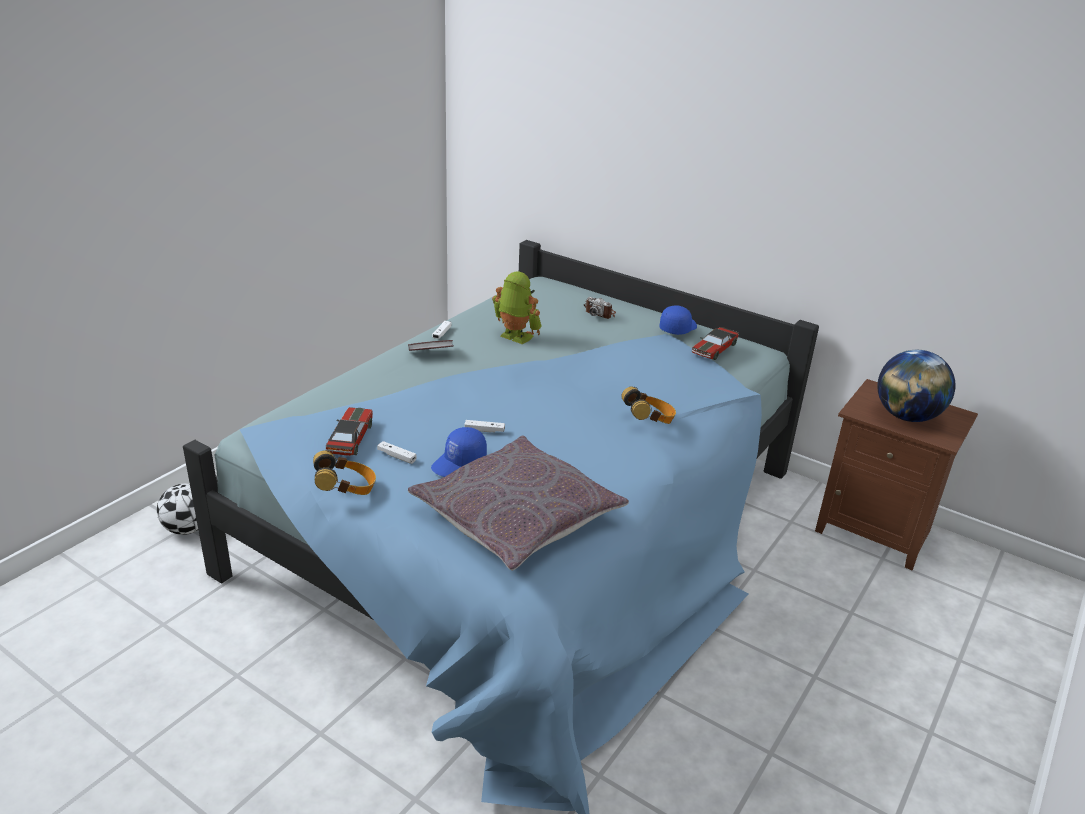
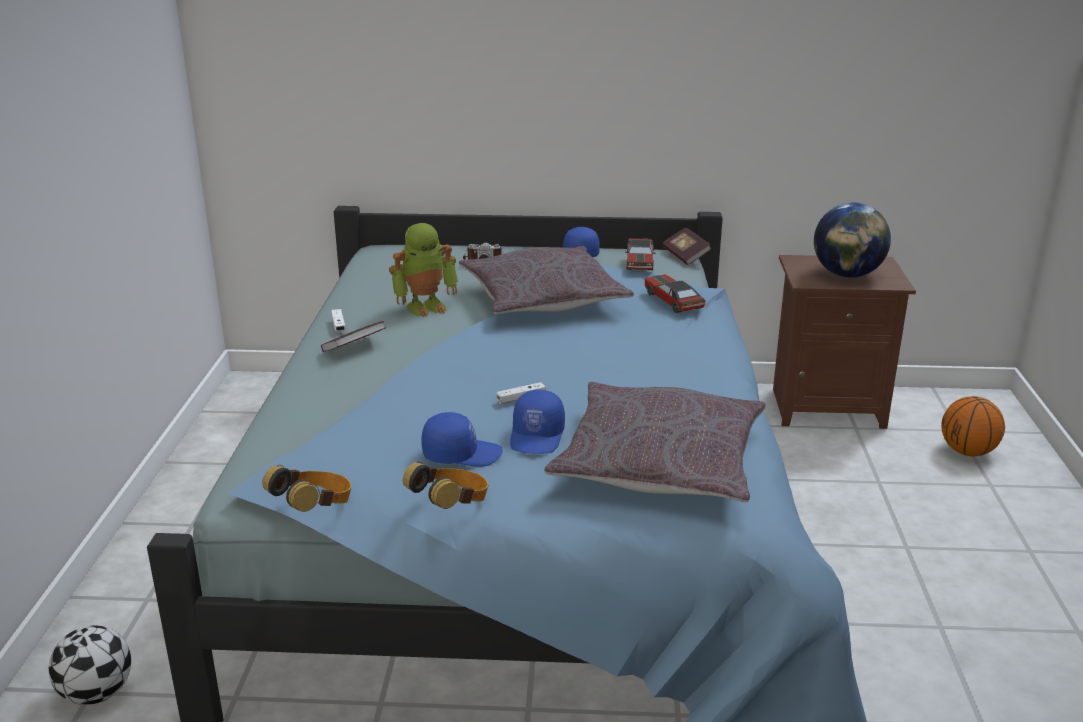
camera: 30 degrees left, 5 degrees down
(350, 438) = (385, 454): toy car -> toy car (673, 301)
(397, 456) = (461, 454): white game controller -> blue cap
(514, 337) = (426, 306): toy robot -> toy robot turned 150 degrees clockwise
(602, 357) = (542, 298): none -> grey pillow
(649, 421) = (666, 338): headphones -> headphones (314, 508)
(768, 355) = (685, 256): none -> book
(970, 621) = (967, 452): none -> basketball

